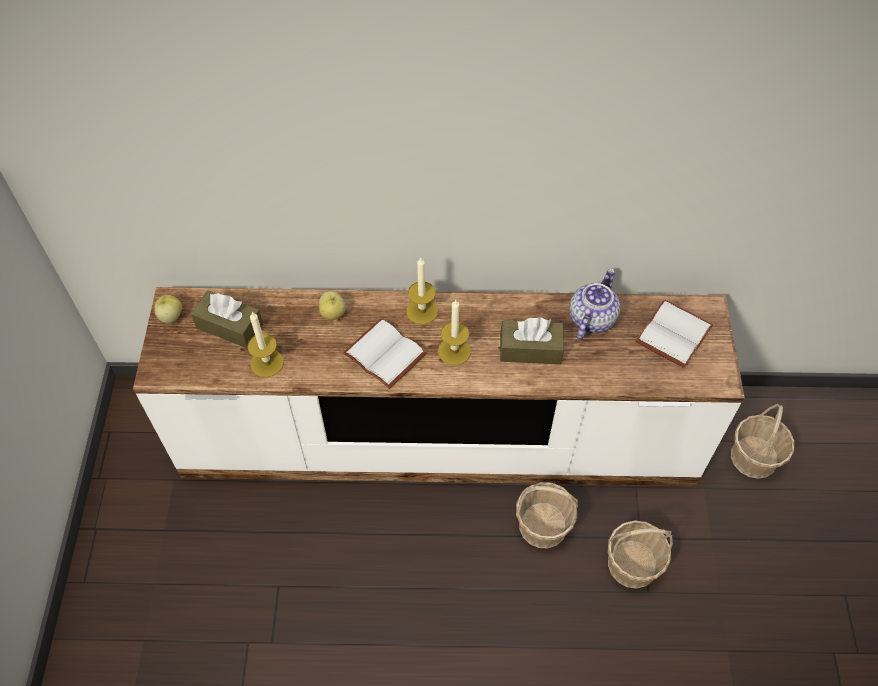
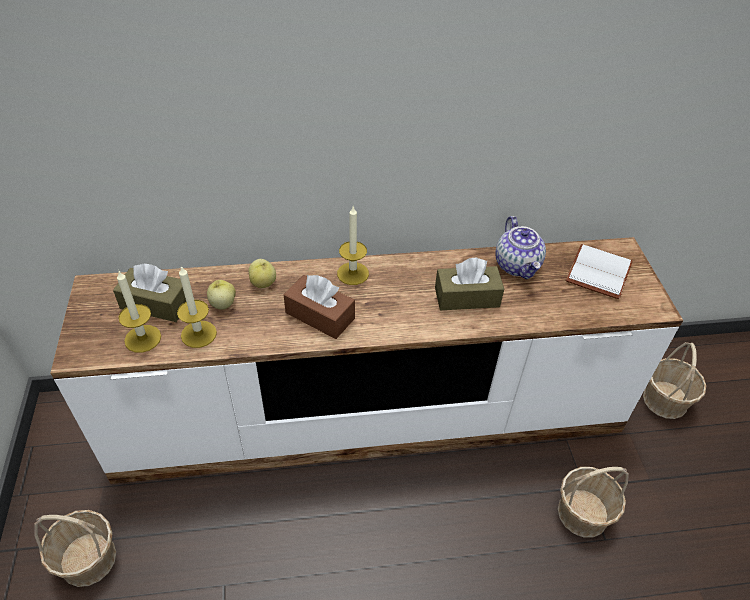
camera: 10 degrees left, 10 degrees down
(171, 316) = (91, 300): apple -> apple (222, 304)
(382, 355) = (320, 315): white book -> brown tissue box
(454, 351) = (392, 305): candle -> candle (143, 338)
(542, 525) = (487, 486): basket -> basket (88, 559)
(591, 318) = (518, 265): teapot -> teapot turned 150 degrees clockwise

